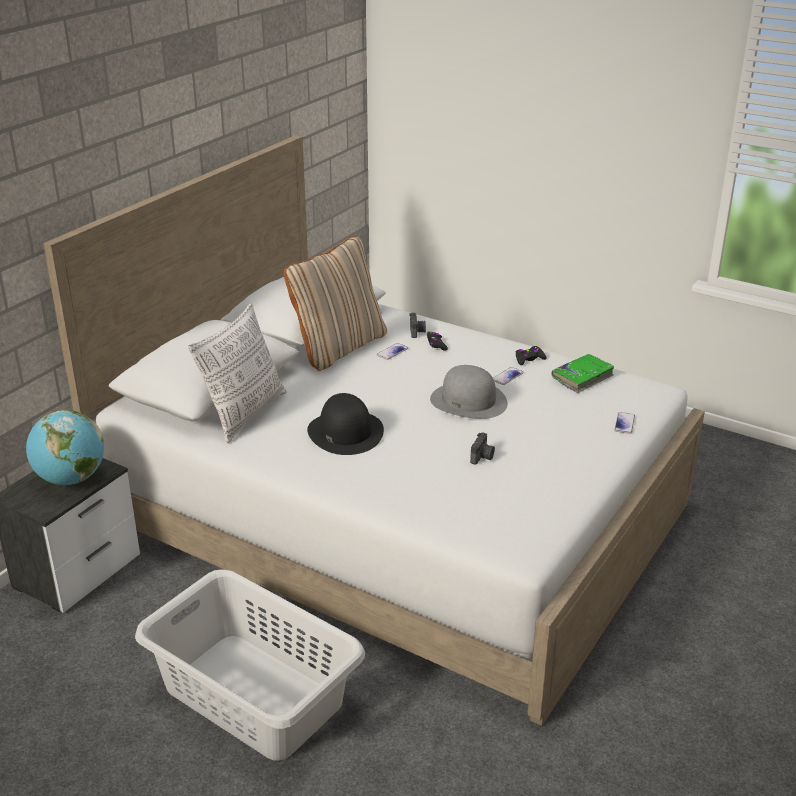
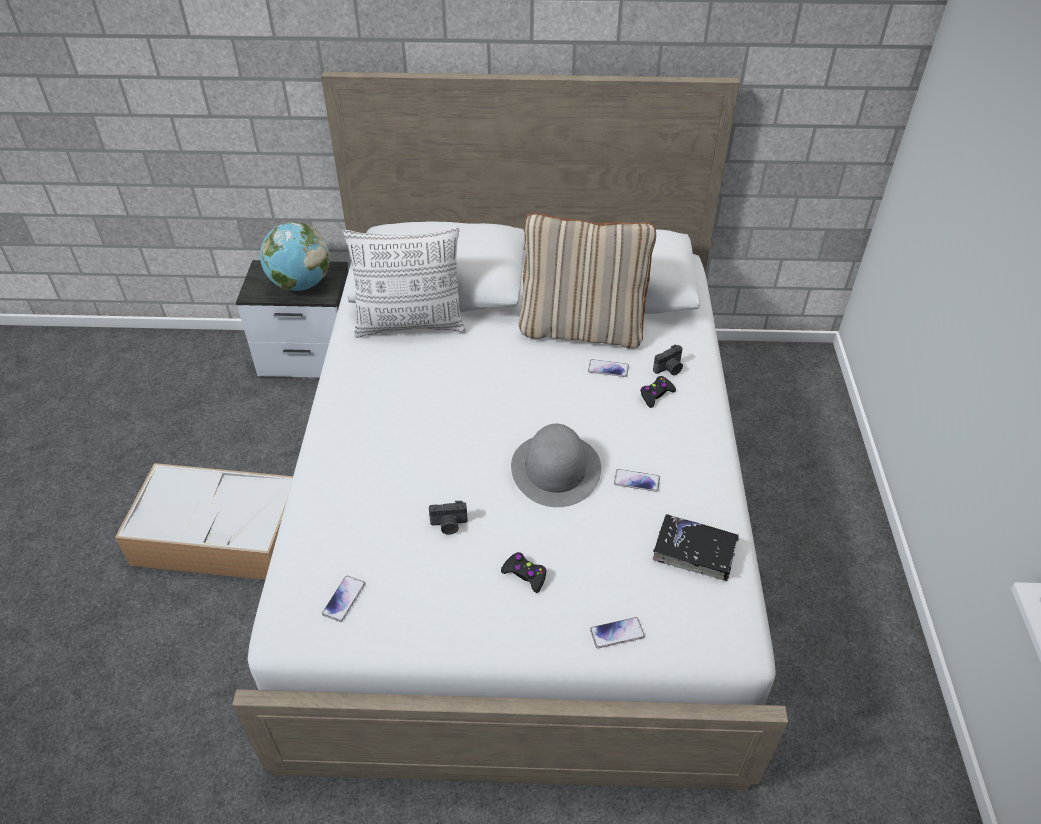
camera: 60 degrees right, 15 degrees up
(254, 694) = (222, 534): grey laundry basket -> storage box
(345, 432) = (425, 402): black hat -> none
(515, 520) = (344, 599): none -> phone
(529, 359) = (695, 485): black game controller -> black game controller (525, 575)
(582, 378) = (694, 551): green book -> black book

